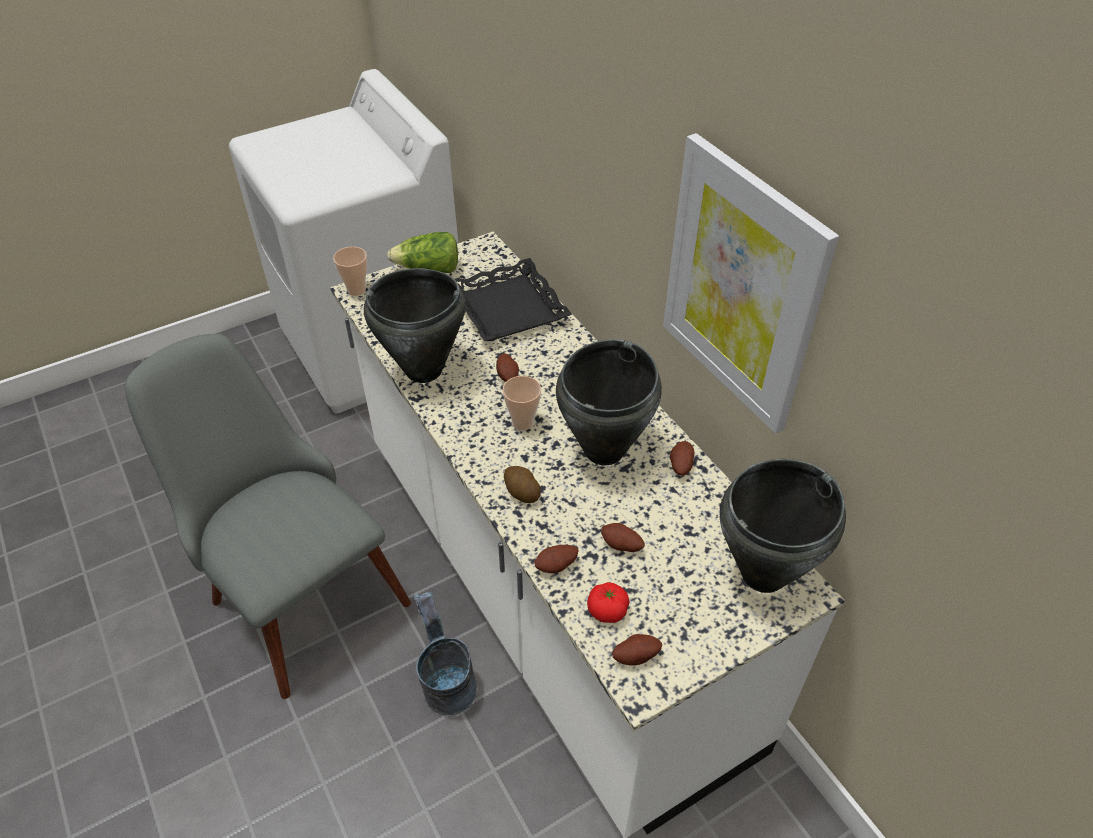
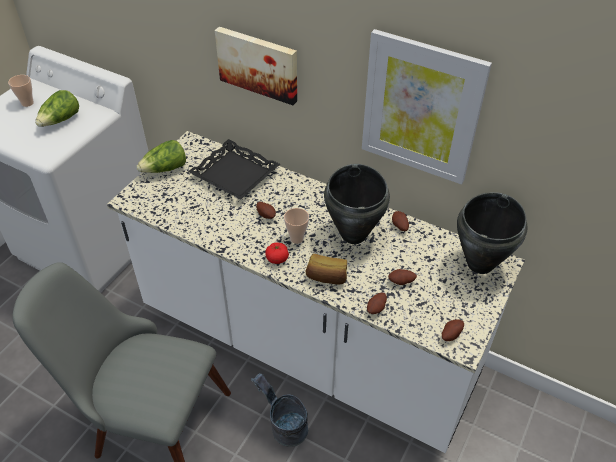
camera: 30 degrees left, 0 degrees up
(344, 167) = (60, 120): none -> lettuce
(356, 290) = (127, 199): cup -> cup (27, 103)
(424, 371) = (213, 232): black cooking pot -> none
(521, 492) = (326, 277): potato -> bread
(569, 154) = (258, 64): none -> picture
(607, 610) = (420, 319): tomato -> tomato (277, 258)

